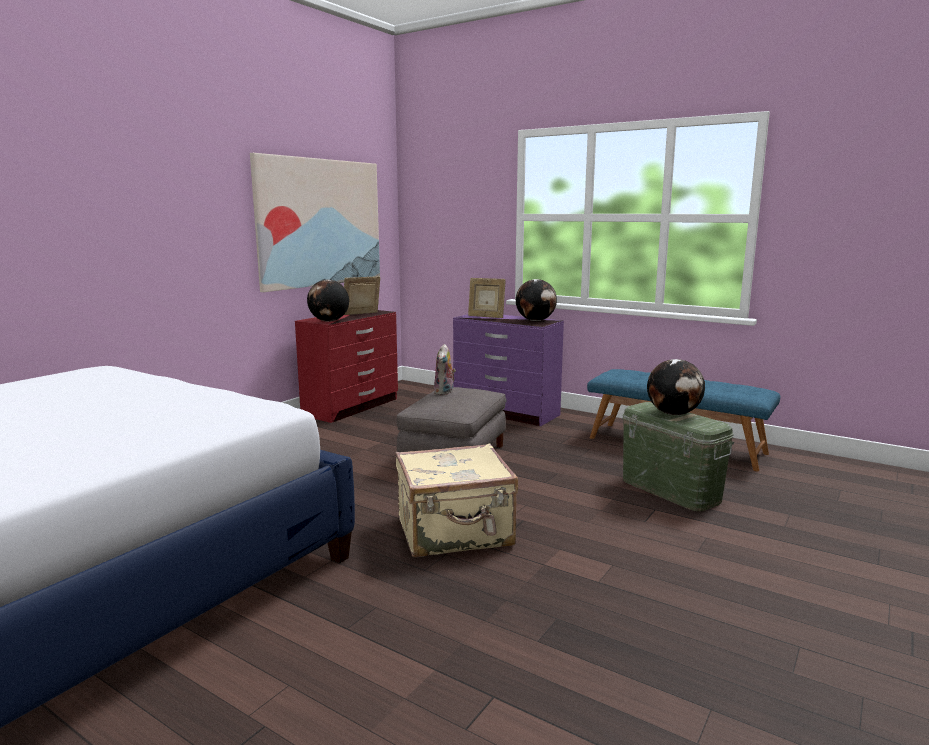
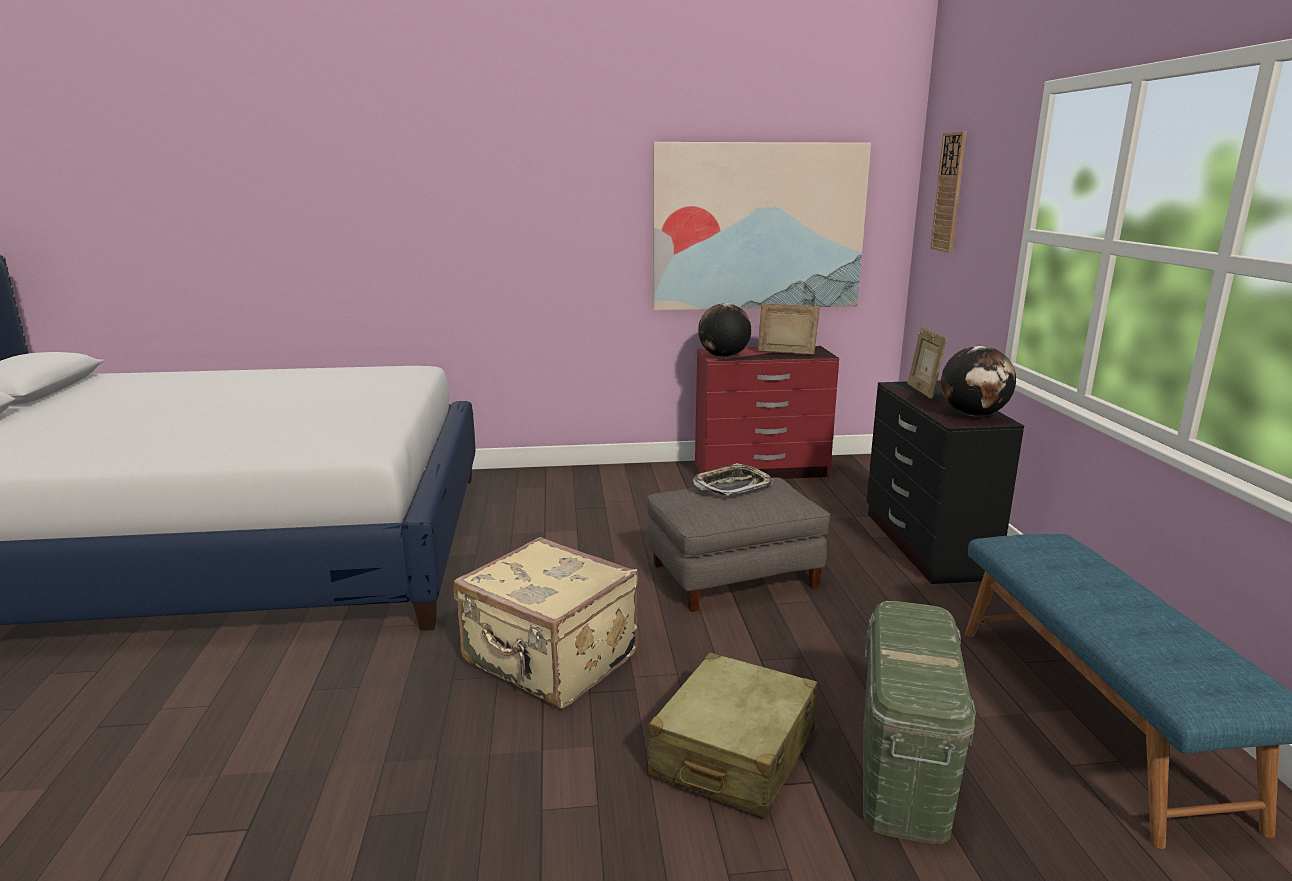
camera: 50 degrees right, 5 degrees up
(436, 197) = (949, 192): none -> wall clock
(445, 392) = (732, 486): plush toy -> tray
(506, 412) = (925, 545): purple dresser -> black dresser
(613, 517) = (733, 754): none -> beige suitcase
(673, 414) = (921, 645): globe -> none

